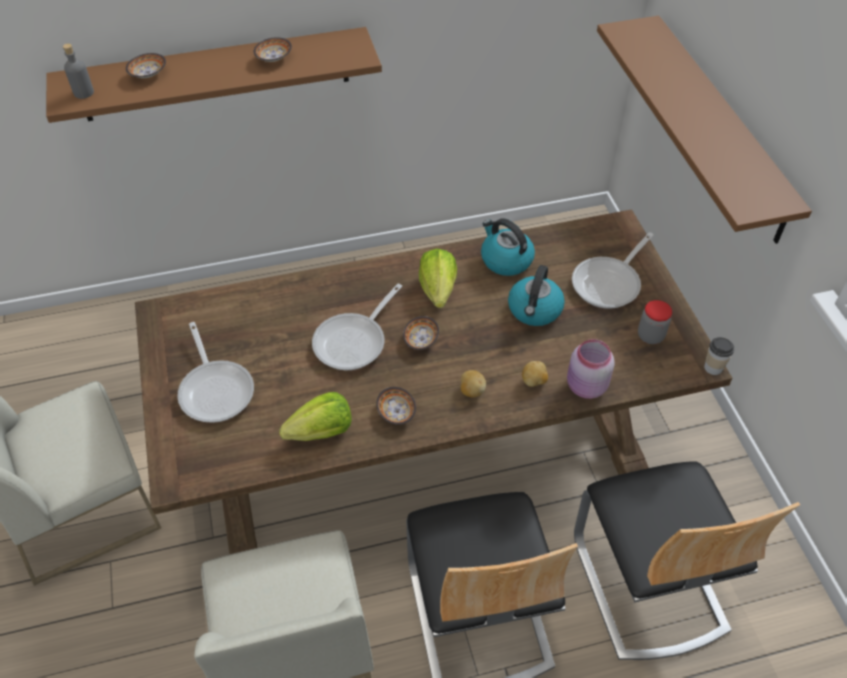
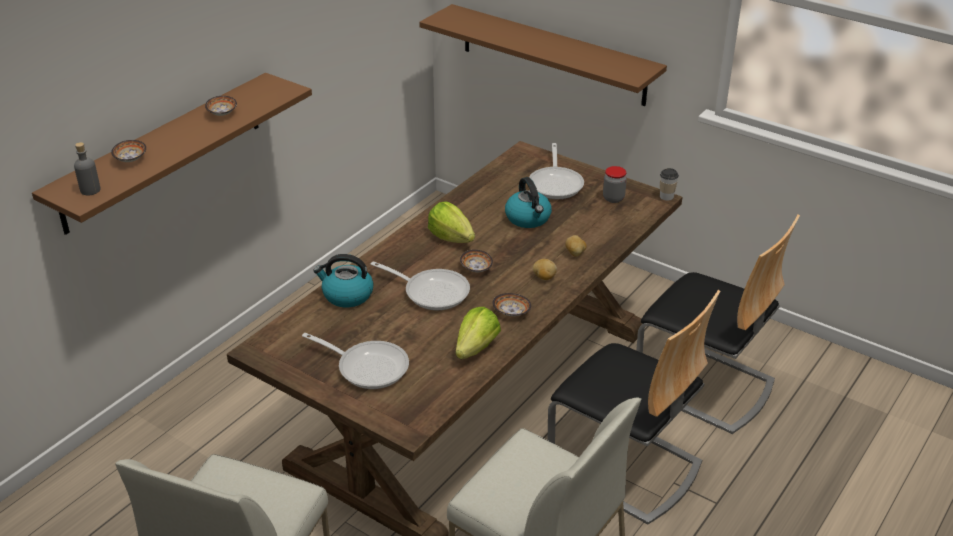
camera: 40 degrees left, 15 degrees down
(354, 341) = (432, 291): frying pan -> frying pan turned 60 degrees counterclockwise
(505, 260) = (475, 201): kettle -> kettle (347, 295)
(585, 387) = (608, 241): pink jar -> none

